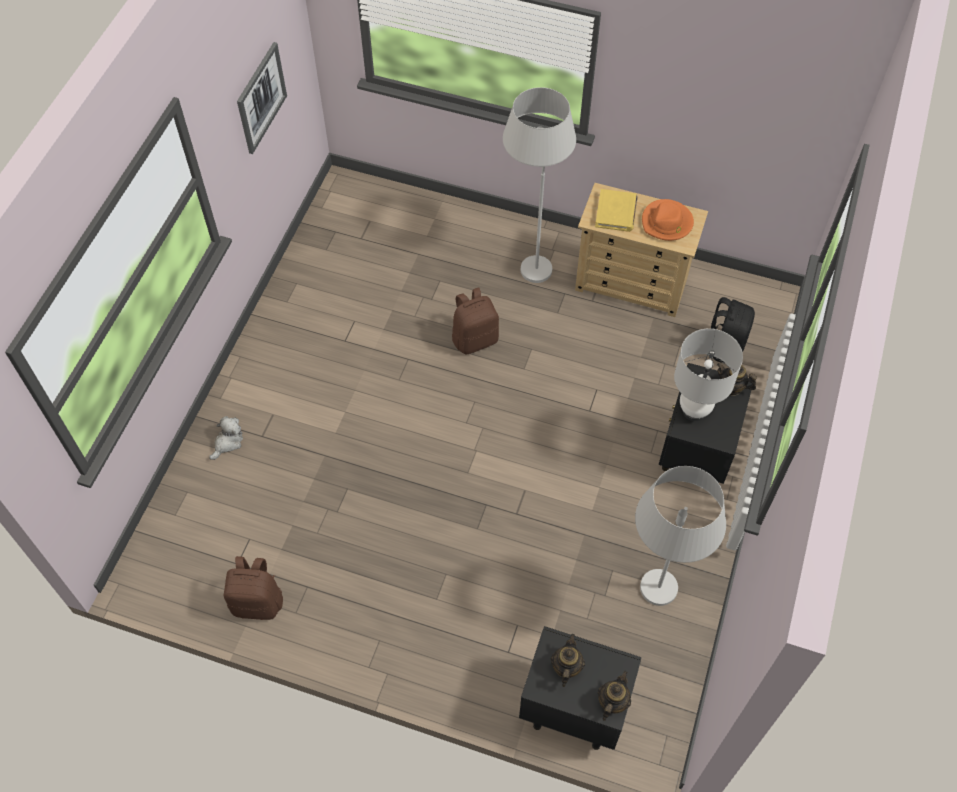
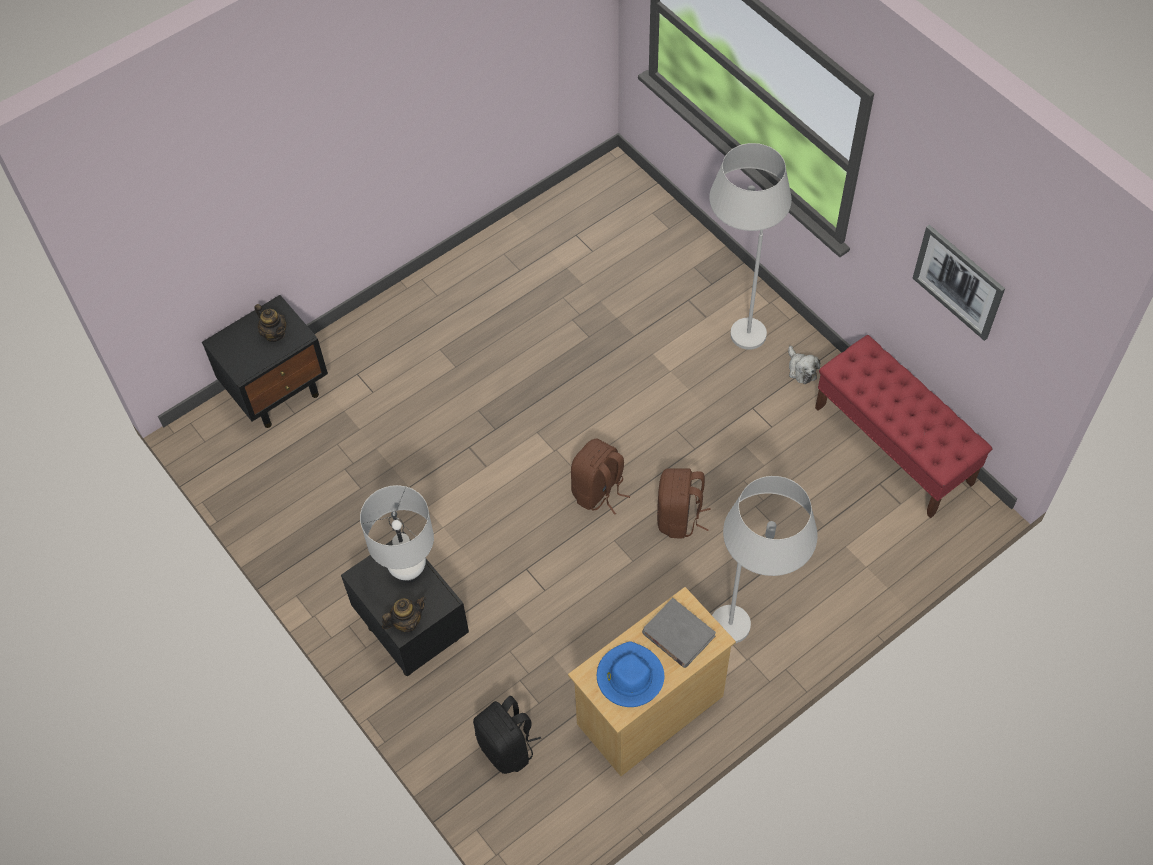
camera: 125 degrees right, 0 degrees up
(228, 442) = (699, 273): plush toy -> plush toy (801, 369)
(258, 602) = (531, 234): brown backpack -> brown backpack (598, 491)
(322, 243) = (893, 445): none -> red bench
(612, 702) = (225, 347): teapot -> none
(616, 212) = (678, 635): yellow book -> grey book
(651, 606) = (307, 497): white floor lamp -> white floor lamp (736, 321)
(667, 223) = (629, 677): orange hat -> blue hat

